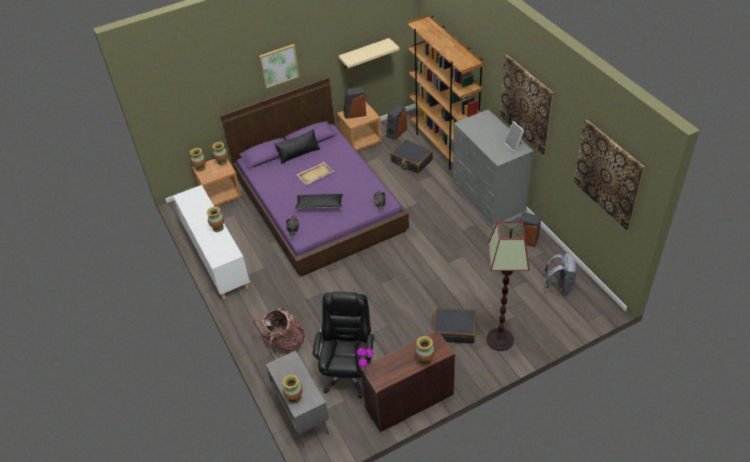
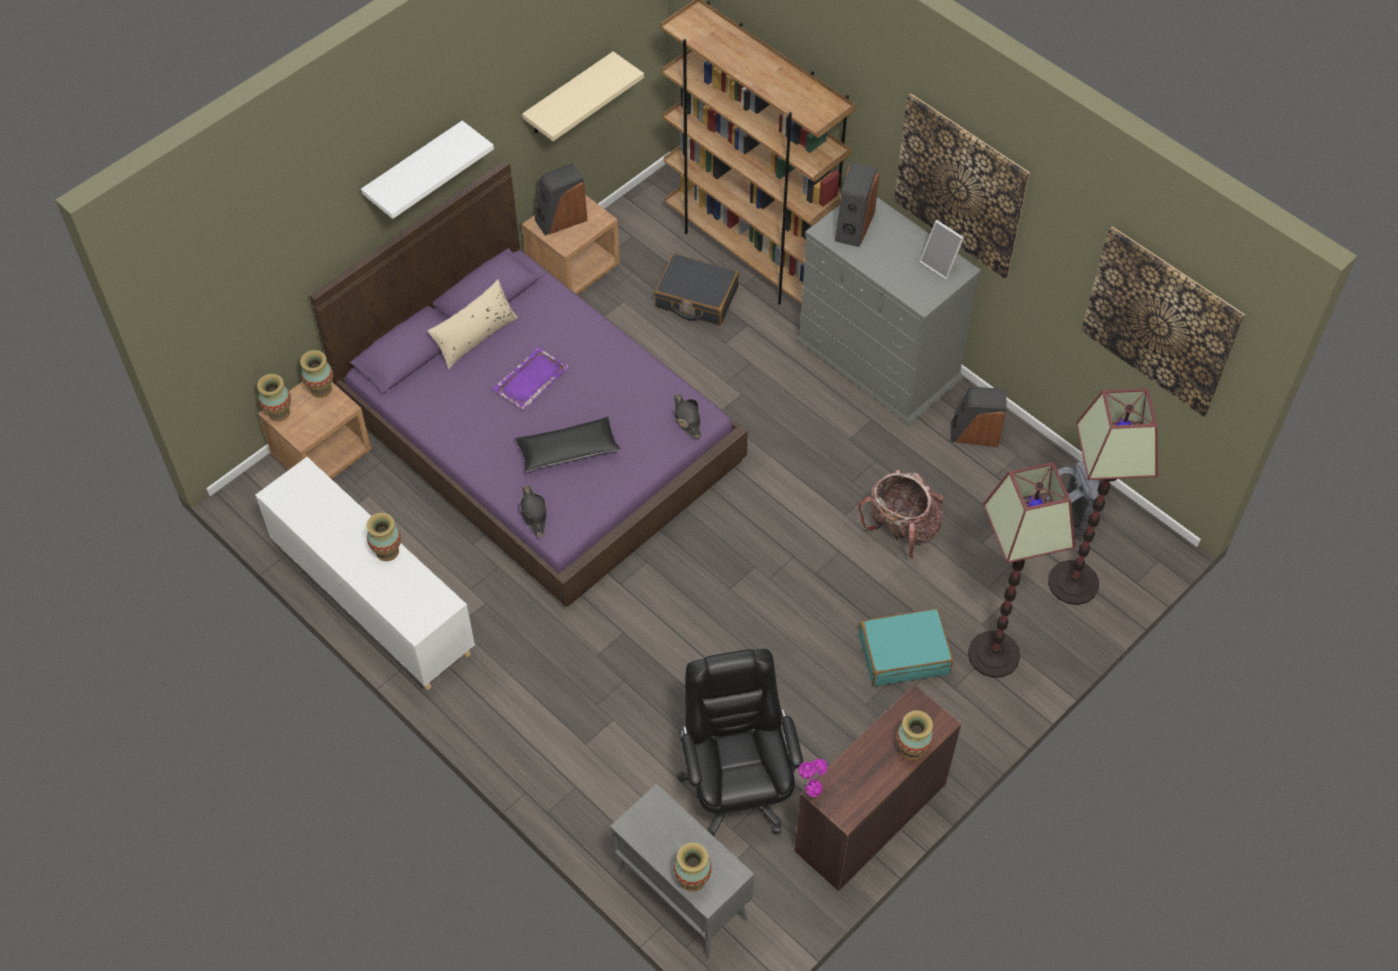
camera: 20 degrees left, 10 degrees up
(279, 65) = (414, 167): picture -> white shelf
(285, 342) = (590, 754): backpack -> backpack (901, 529)
(298, 153) = (475, 337): black pillow -> beige pillow
(315, 174) = (530, 380): beige tray -> purple tray
(396, 132) = (641, 235): speaker -> speaker (853, 225)
(454, 329) = (904, 653): black suitcase -> turquoise suitcase
(552, 315) = (1073, 583): none -> floor lamp

